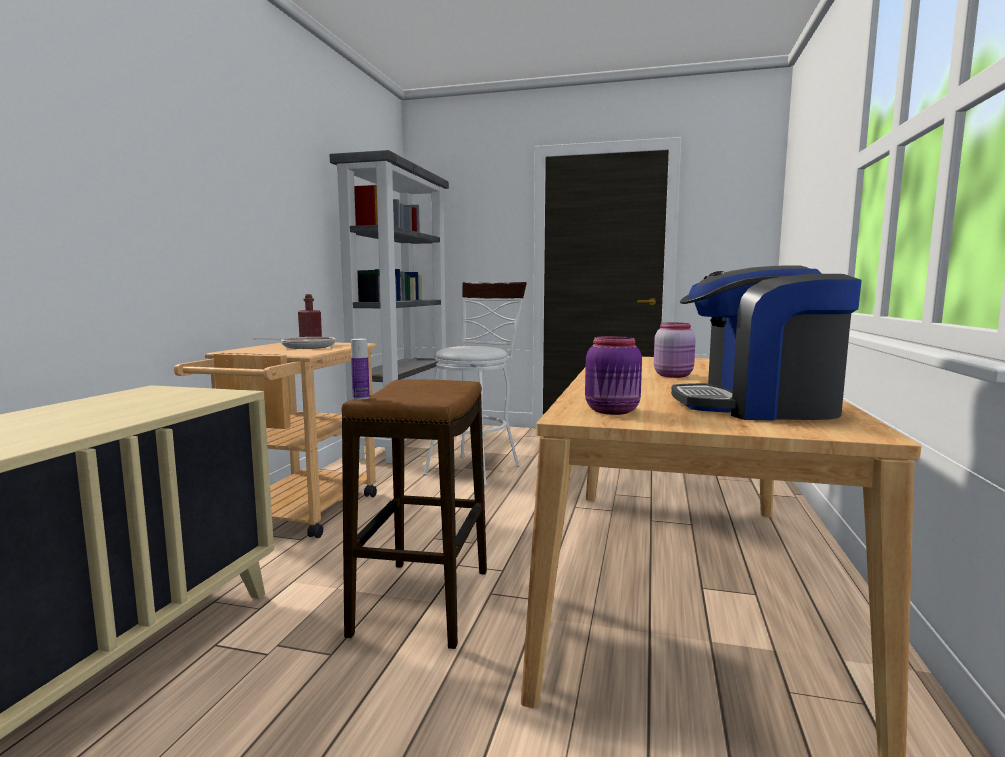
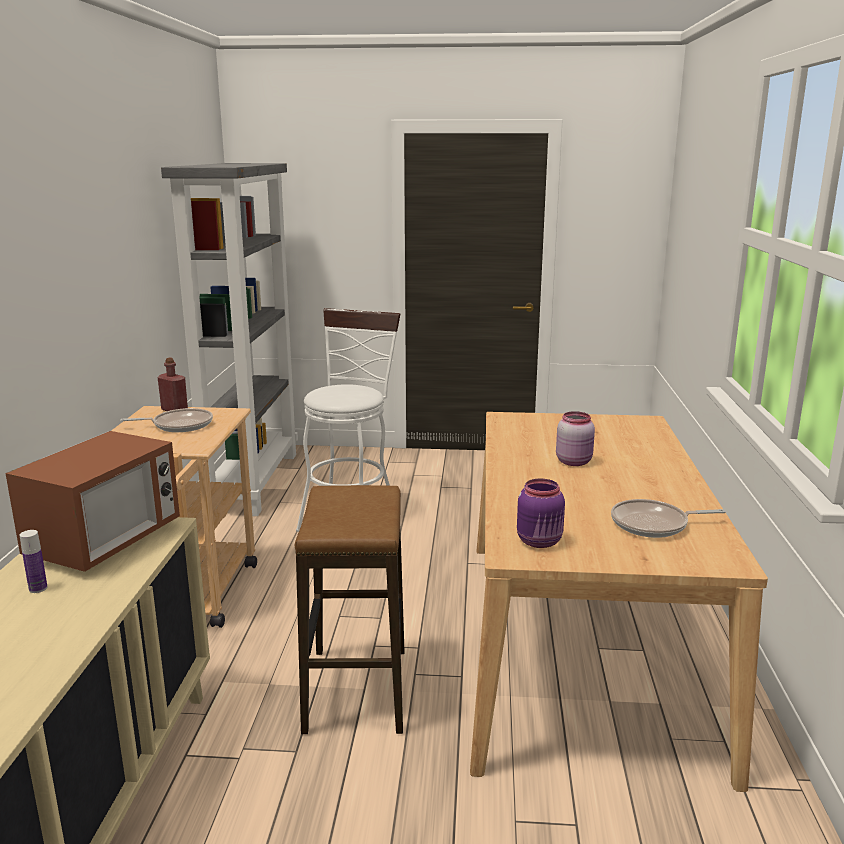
camera: 10 degrees left, 10 degrees up
(158, 398) = (105, 542): none -> microwave
(361, 398) = (310, 533): bottle -> bottle (38, 588)
(758, 407) = (654, 524): coffee machine -> frying pan

